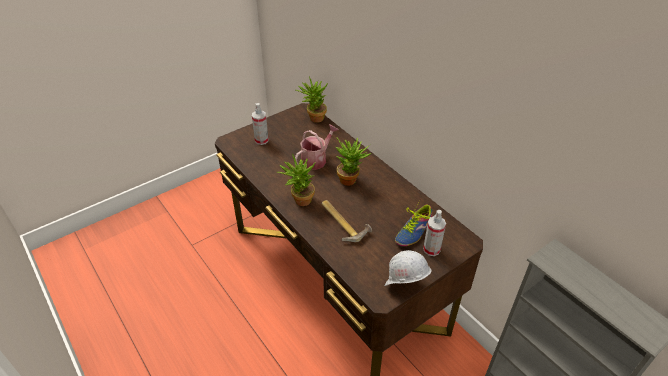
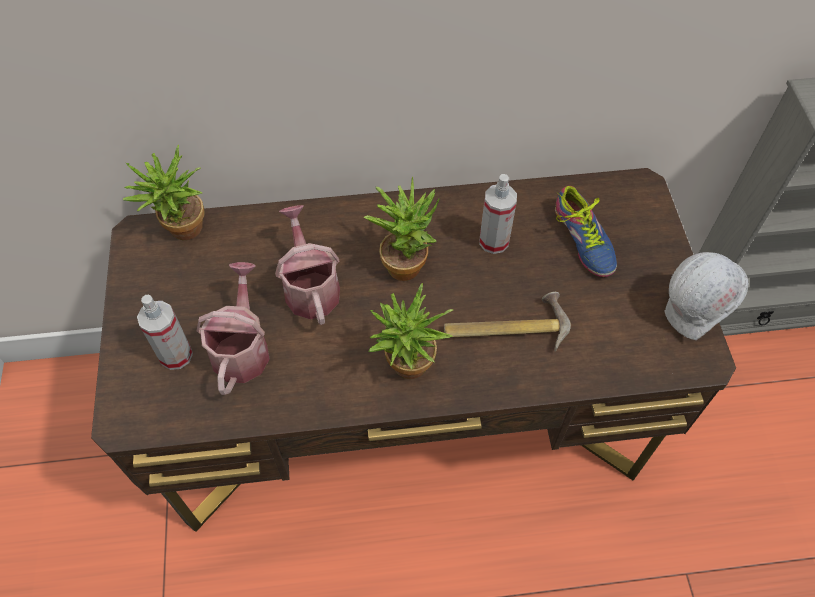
camera: 60 degrees left, 15 degrees up
(276, 154) = (242, 348): none -> watering can
(431, 249) = (635, 239): spray bottle -> spray bottle (494, 241)

